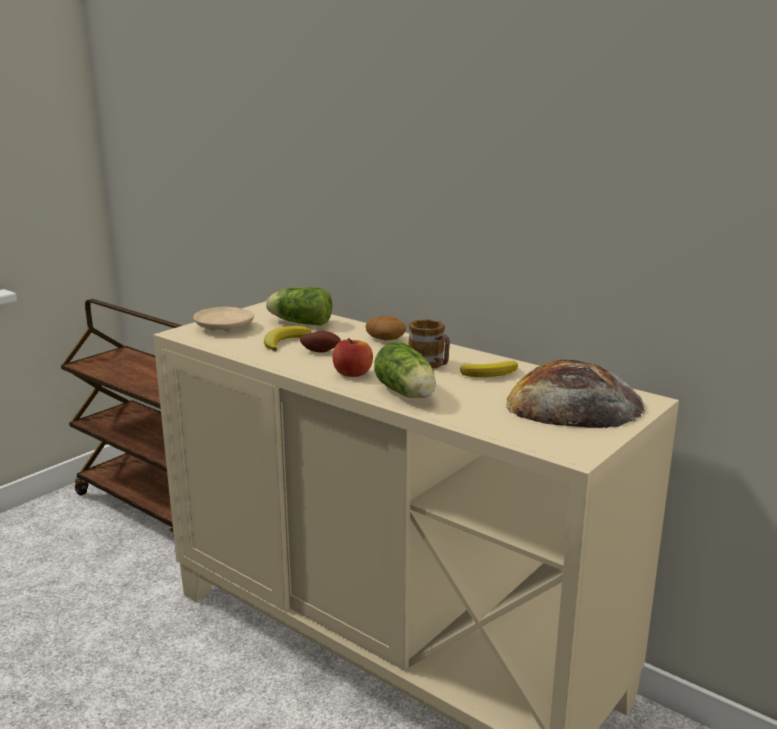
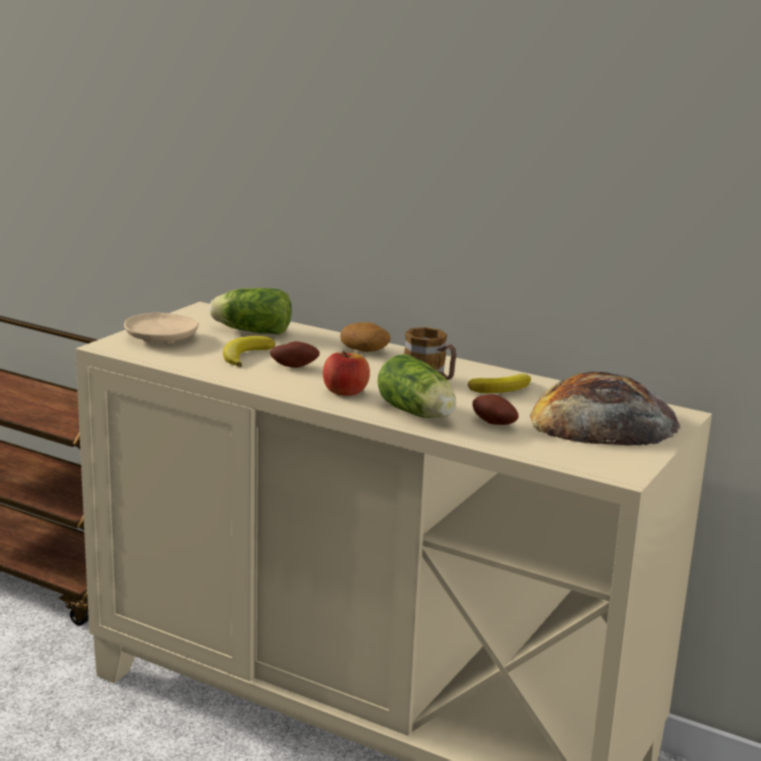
camera: 10 degrees left, 0 degrees up
(470, 405) = (493, 424): none -> potato

